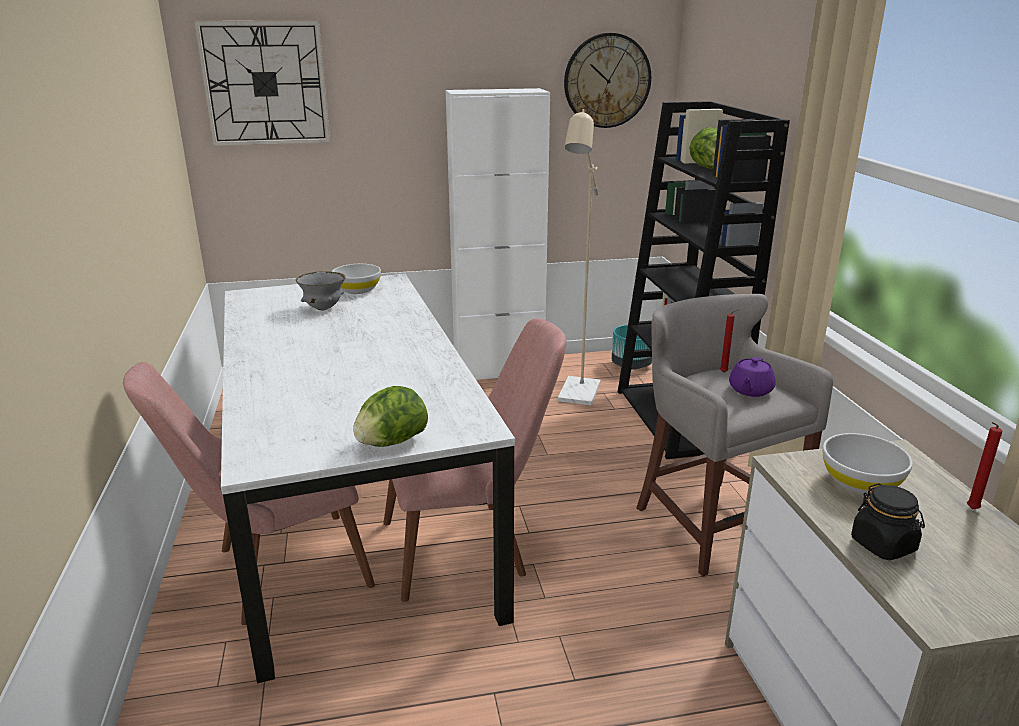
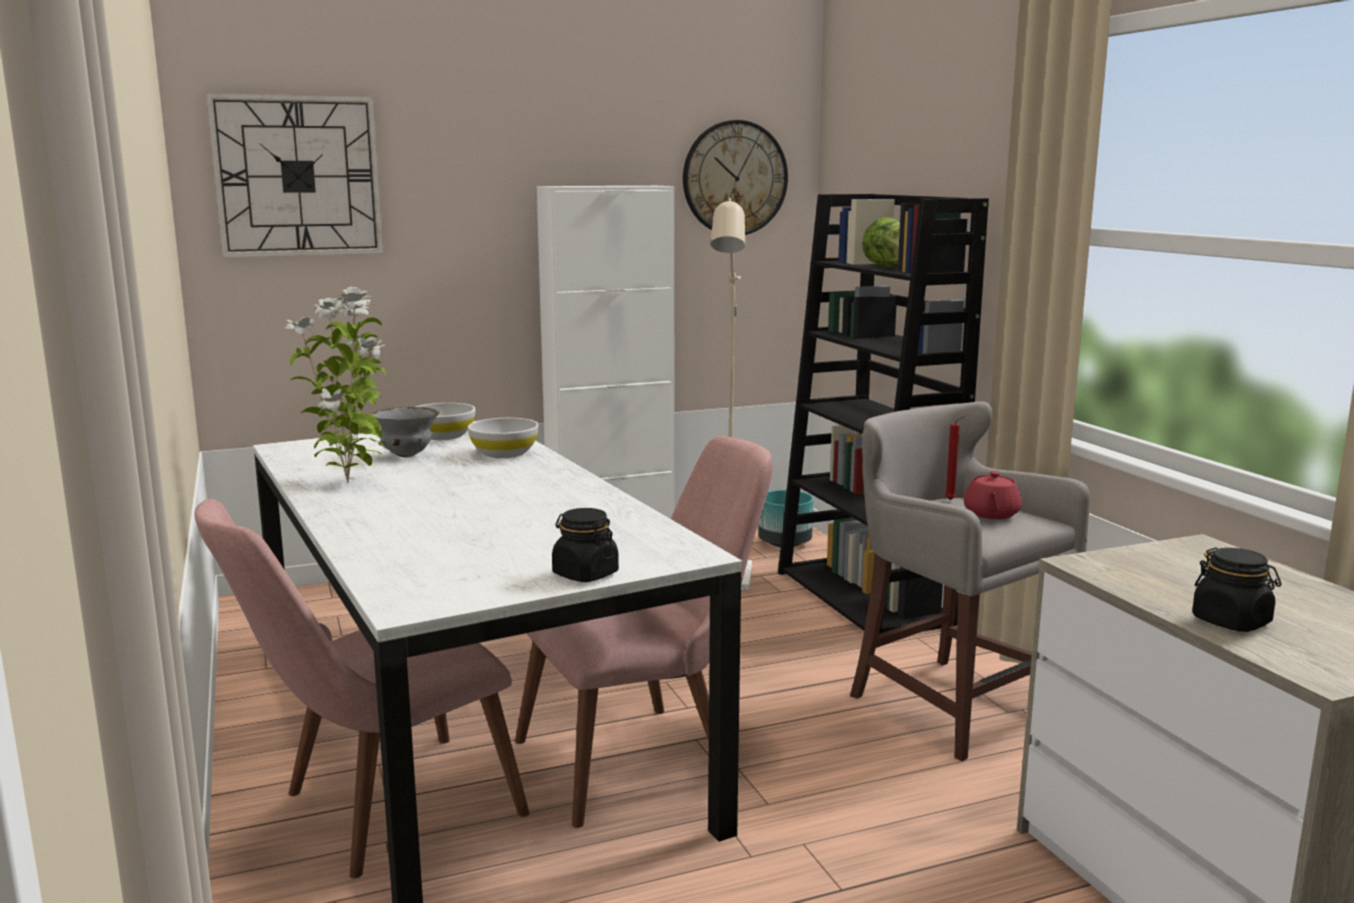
camera: 10 degrees left, 10 degrees down
(272, 333) = (350, 482): none -> potted plant
(391, 442) = (585, 574): lettuce -> black jar
(750, 390) = (991, 514): purple teapot -> red teapot
(860, 483) = (1175, 573): white bowl -> white bowl (504, 454)
(970, 509) = (1308, 586): red candle -> none

